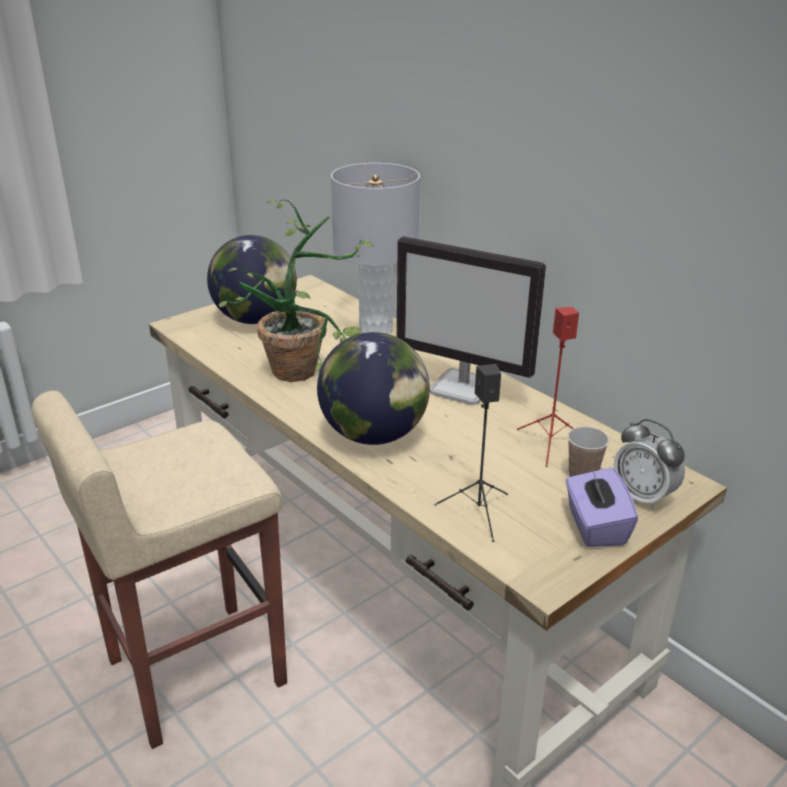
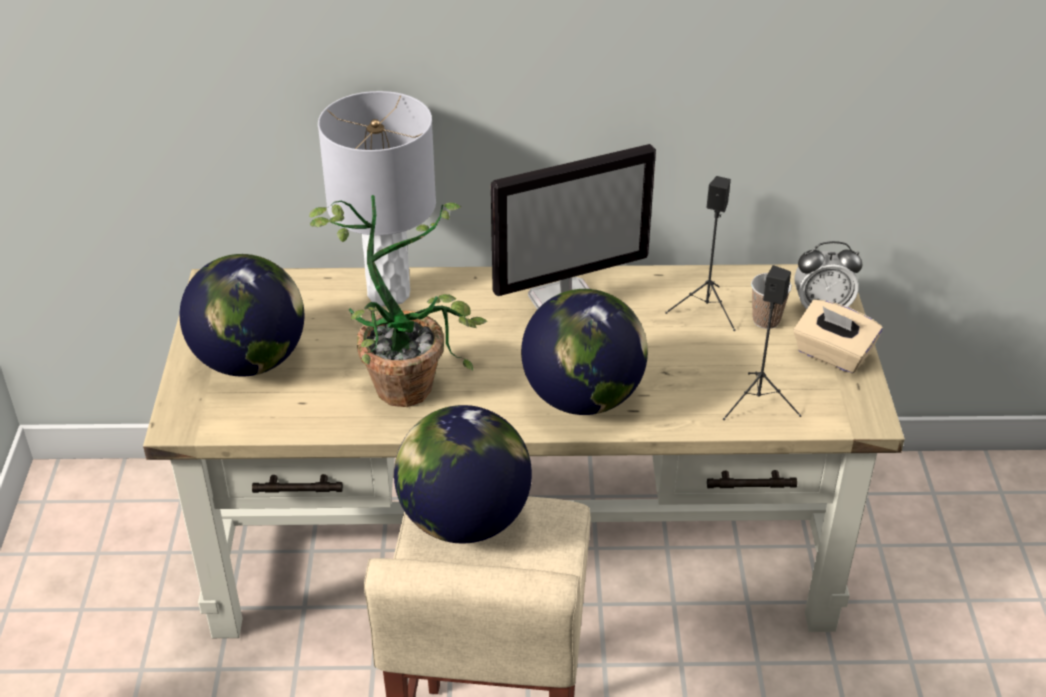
camera: 50 degrees left, 10 degrees up
(202, 447) = (464, 520): none -> globe
(550, 444) = (707, 310): red speaker -> black speaker
(595, 526) = (832, 355): purple tissue box -> beige tissue box

